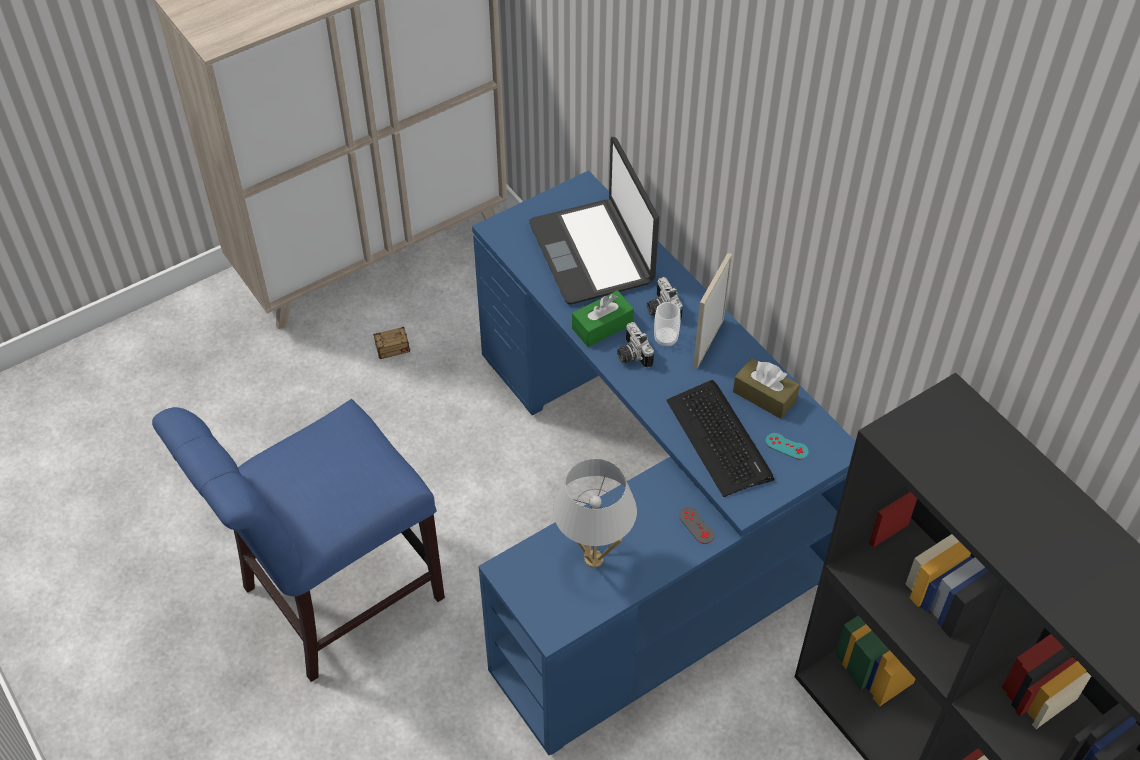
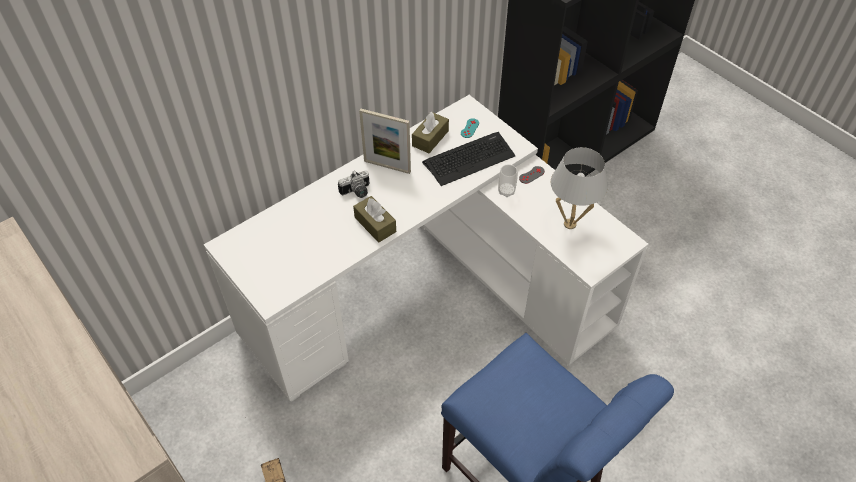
camera: 95 degrees left, 0 degrees up
(593, 252) = (299, 235): laptop -> none
(602, 326) = (375, 224): green tissue box -> brown tissue box
(631, 355) = (402, 207): camera -> none
(638, 514) = (428, 292): blue desk -> white desk
(666, 339) = (385, 188): cup -> cup (506, 191)

